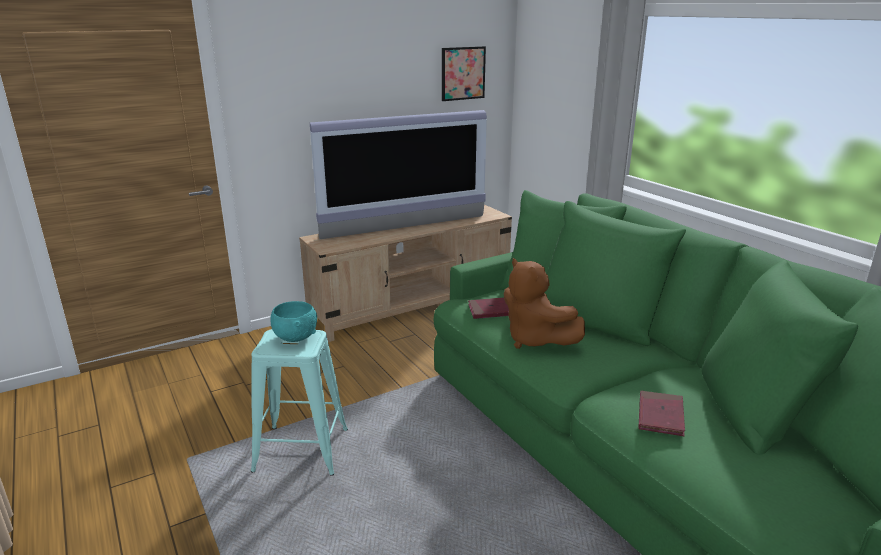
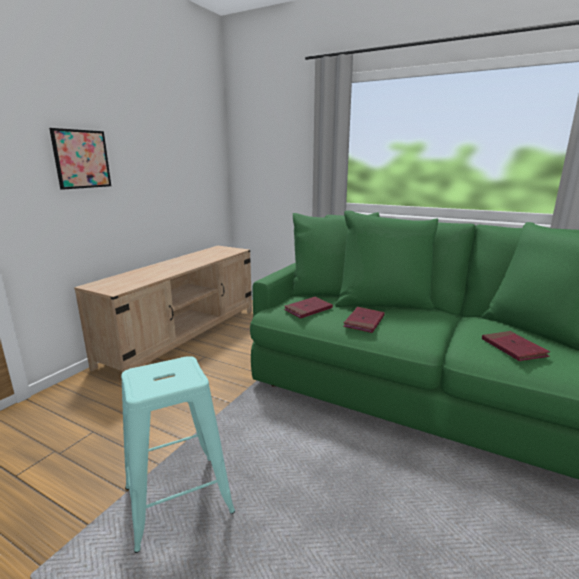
camera: 30 degrees left, 5 degrees down
(295, 337) = (166, 370): turquoise bowl -> none
(405, 227) = (174, 266): television -> none
(463, 73) = (194, 137): picture -> picture (81, 159)
(535, 340) = (364, 322): brown plush toy -> red book

